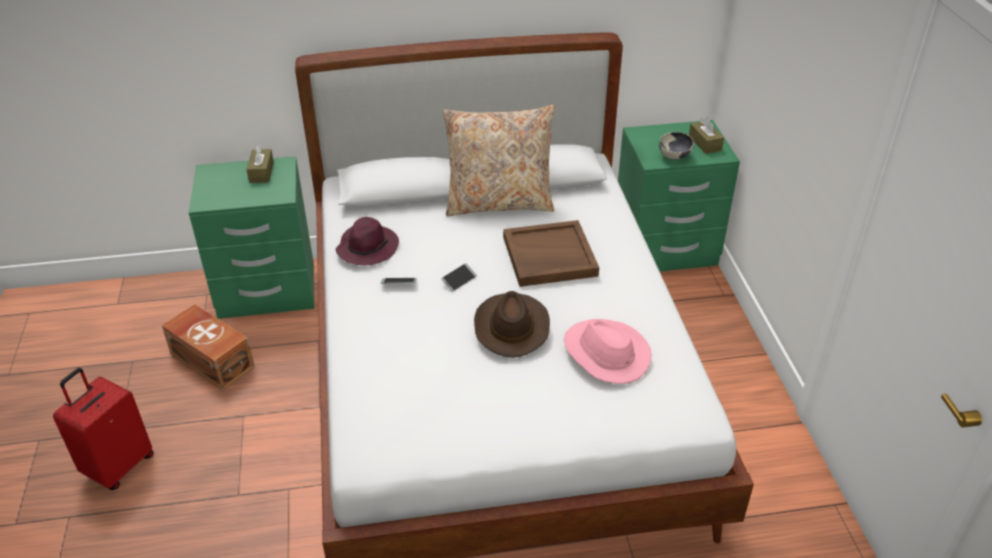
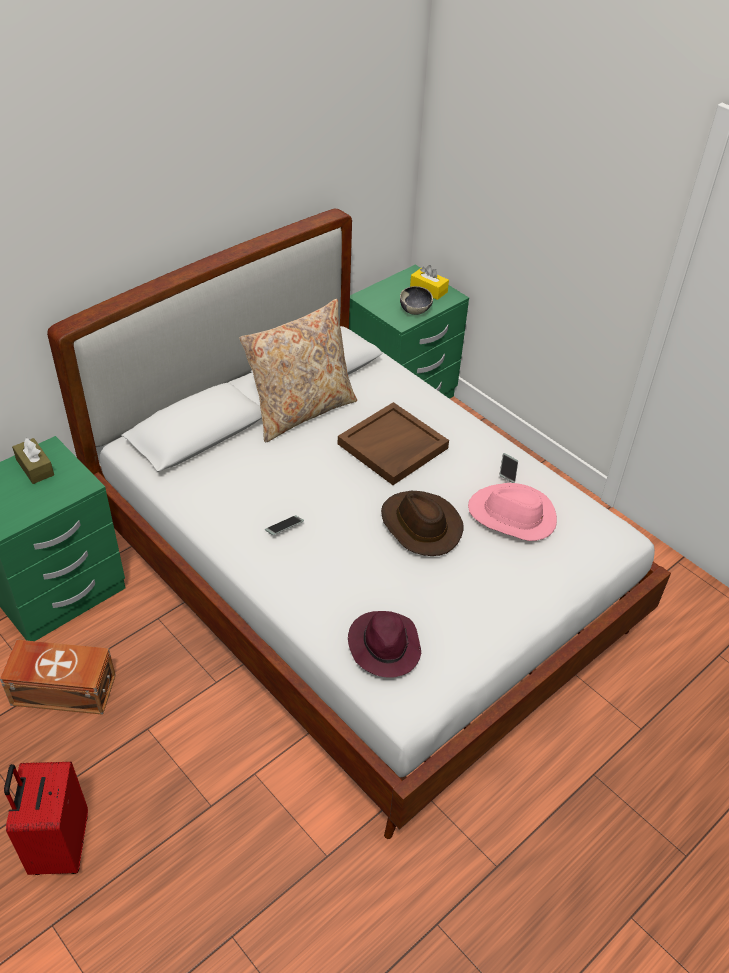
camera: 35 degrees left, 5 degrees up
(367, 247) = (220, 504): purple hat -> purple hat (384, 646)
(459, 280) = (336, 501): phone -> phone (508, 471)
(705, 143) = (428, 290): brown tissue box -> yellow tissue box

